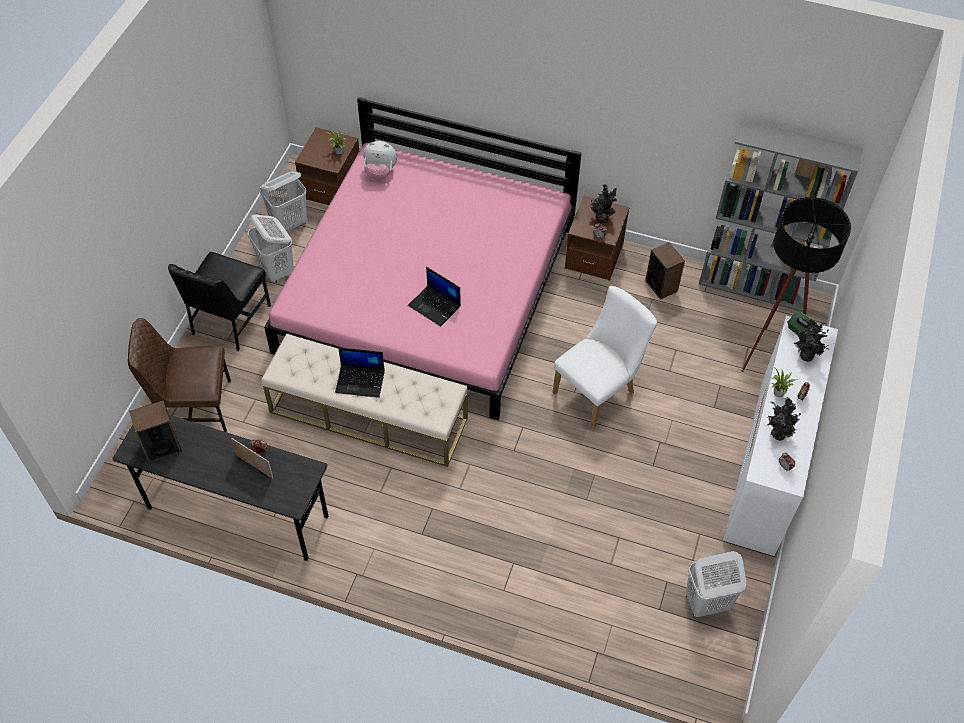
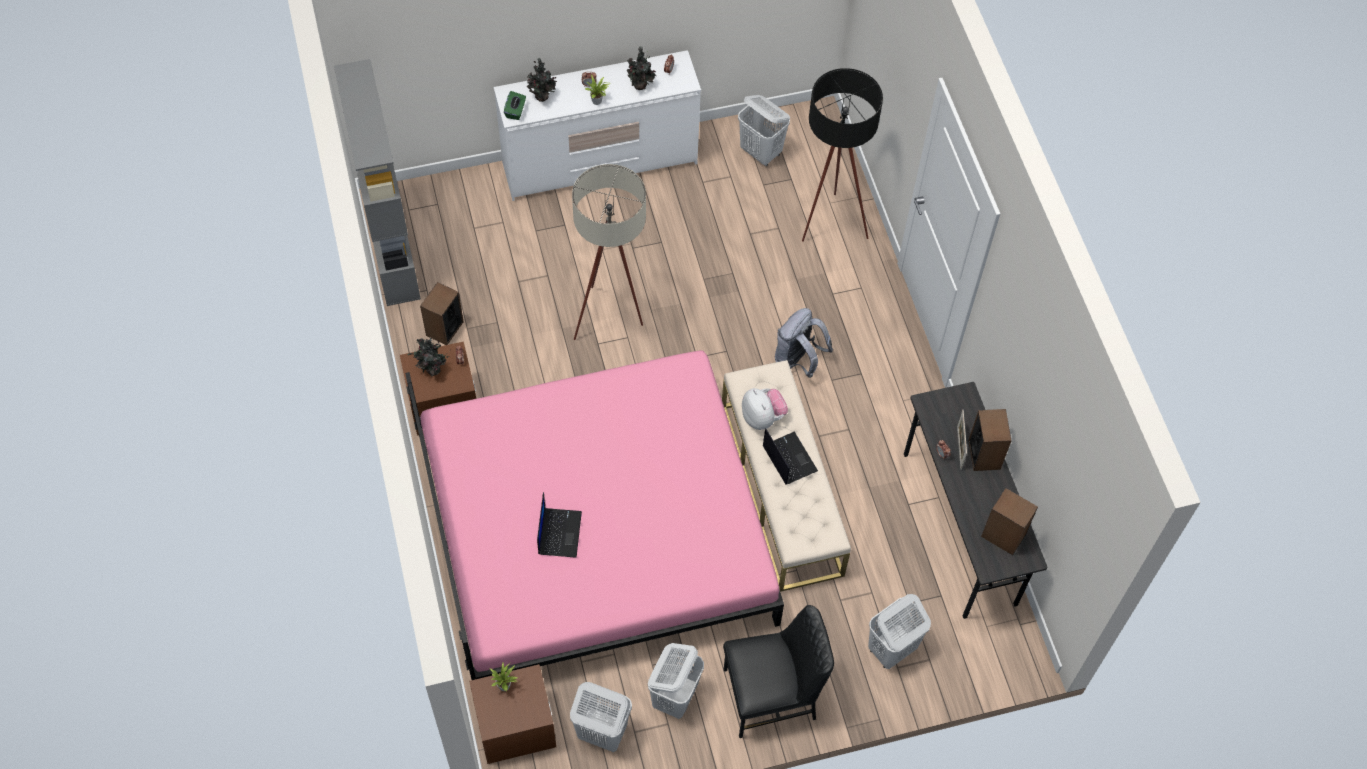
camera: 125 degrees left, 5 degrees up
(194, 407) = (891, 649): brown chair -> white laundry basket
(234, 480) = (984, 454): none -> speaker
(380, 172) = (516, 609): plush toy -> plush toy (762, 417)
(435, 306) = (660, 444): laptop -> laptop (559, 532)
(468, 495) = (798, 360): none -> grey backpack
(598, 390) = (611, 319): white chair -> beige floor lamp
(769, 352) = (469, 210): black floor lamp -> black floor lamp (827, 227)

